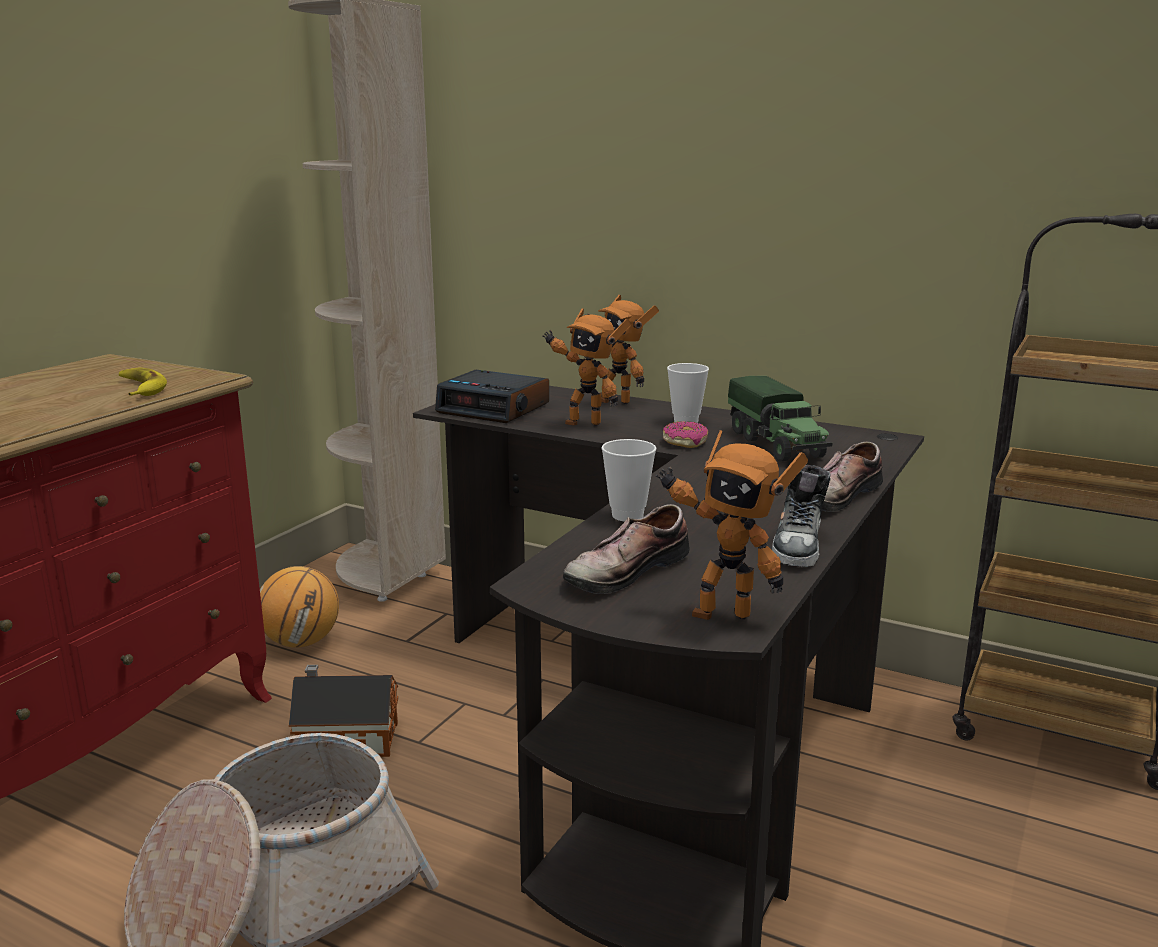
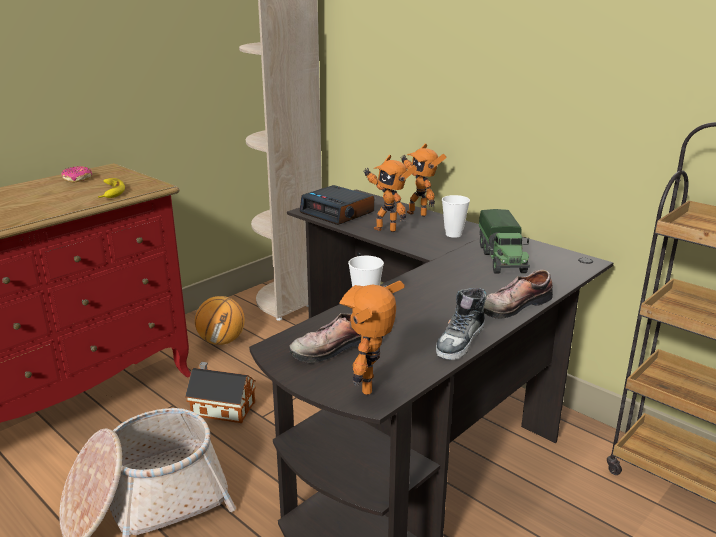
camera: 15 degrees right, 5 degrees up
(685, 442) = (441, 251): donut -> donut (78, 179)
(720, 612) = (374, 386): toy robot -> toy robot turned 75 degrees clockwise

